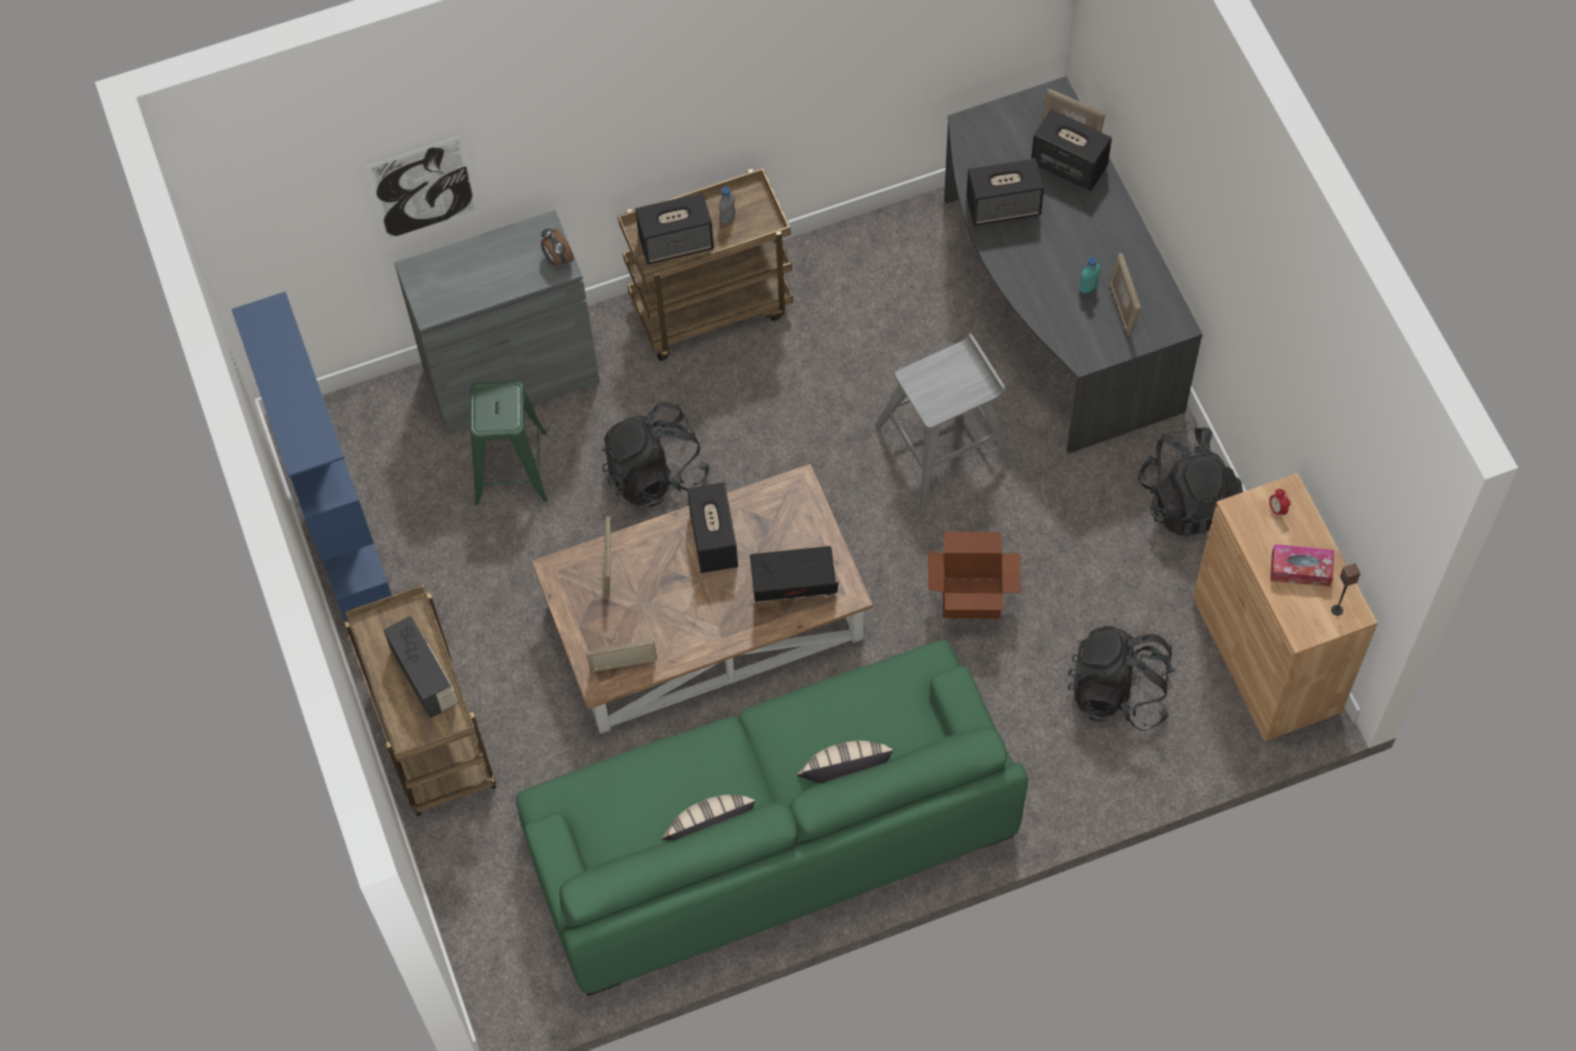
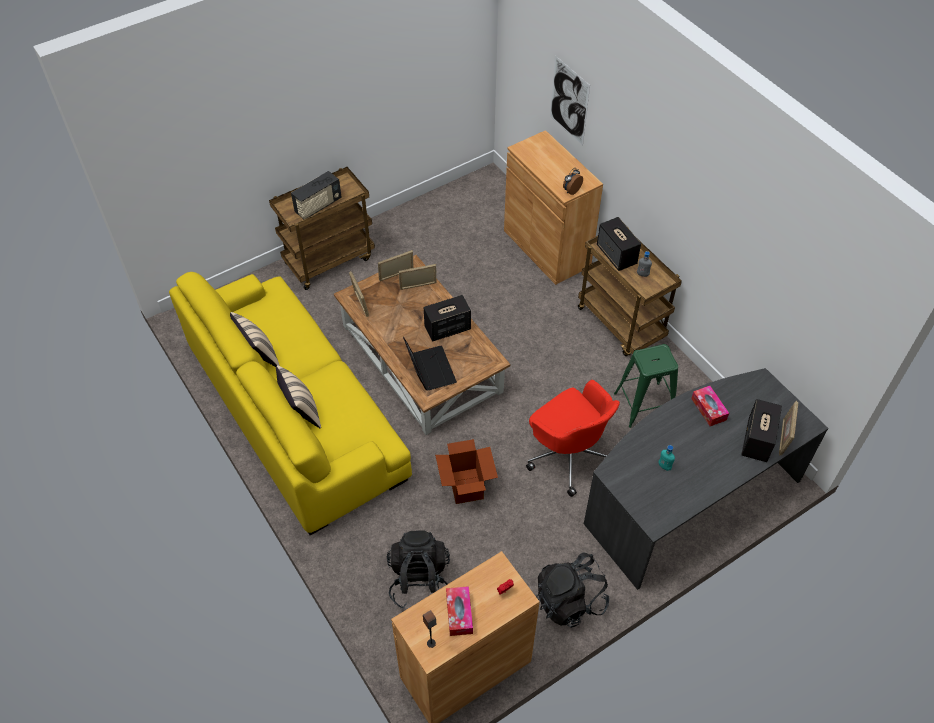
camera: 75 degrees right, 10 degrees down
(347, 550) = (426, 207): blue bookcase -> none
(510, 468) = (491, 259): green stool -> green stool (644, 404)
(511, 376) = (546, 248): grey cabinet -> brown cabinet
(655, 474) = (506, 319): black backpack -> none
(769, 832) = (296, 411): green sofa -> yellow sofa
(944, 444) = (568, 454): grey stool -> red office chair
(1004, 206) = (708, 409): speaker -> tissue box
(1122, 307) = (656, 489): picture frame -> picture frame (396, 275)

